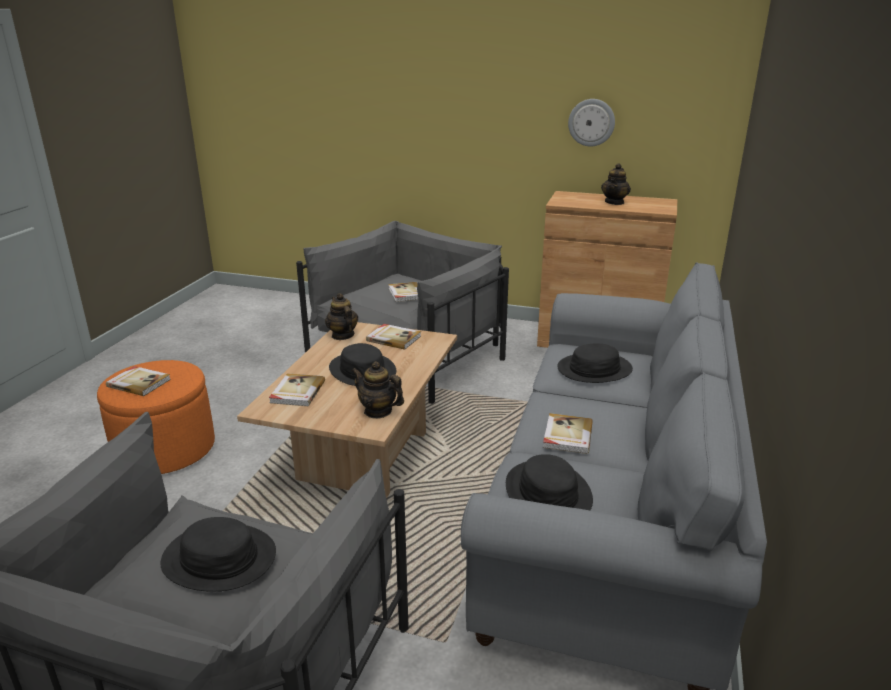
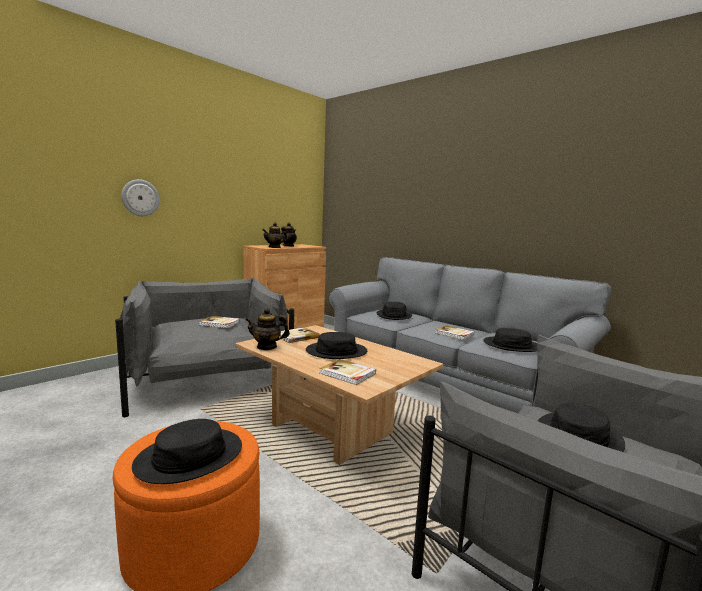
camera: 65 degrees left, 15 degrees down
(139, 383) = (189, 456): book -> black hat
(378, 411) = (402, 358): teapot -> teapot (274, 247)
(591, 122) = (258, 201): wall clock -> wall clock (140, 198)

